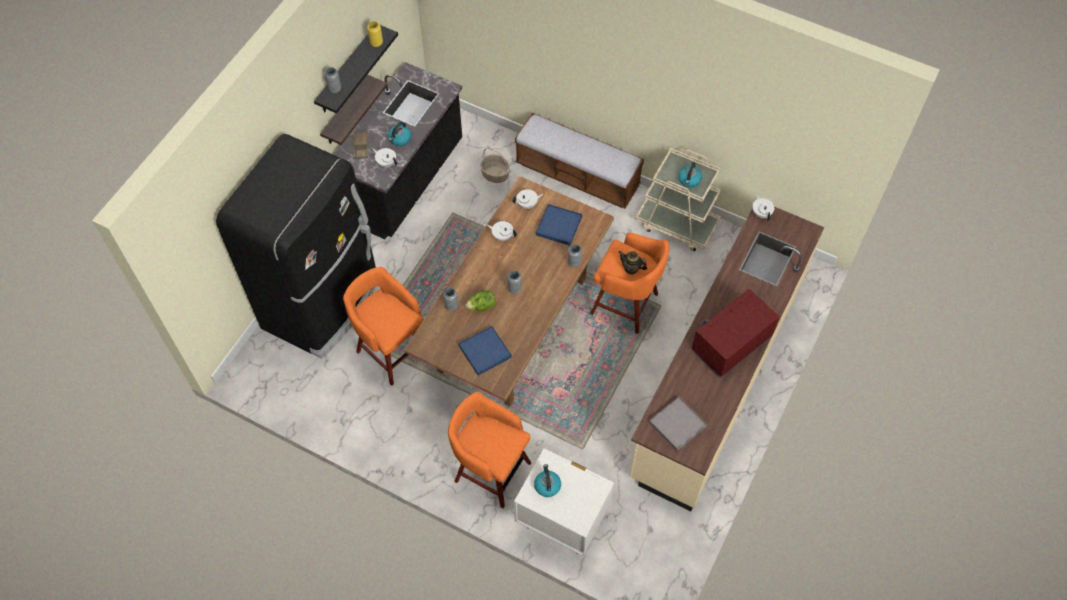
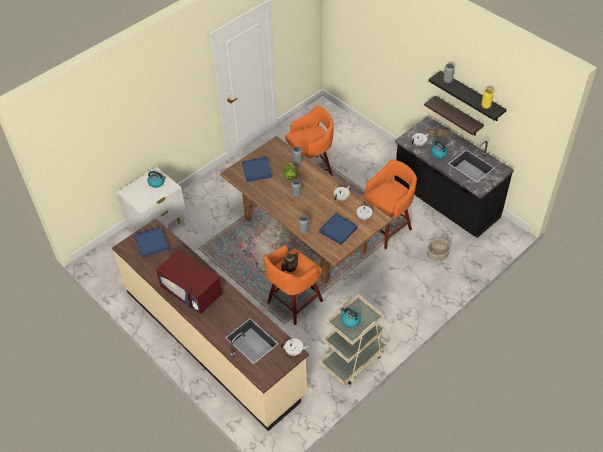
camera: 110 degrees right, 10 degrees down
(323, 302) = (359, 146): black fridge -> none
(490, 470) = (207, 200): orange stool -> orange stool (387, 228)
(577, 175) = (421, 305): bench -> none
(677, 425) = (151, 243): grey tray -> blue tray
(731, 344) = (192, 292): red microwave -> red microwave turned 150 degrees clockwise

